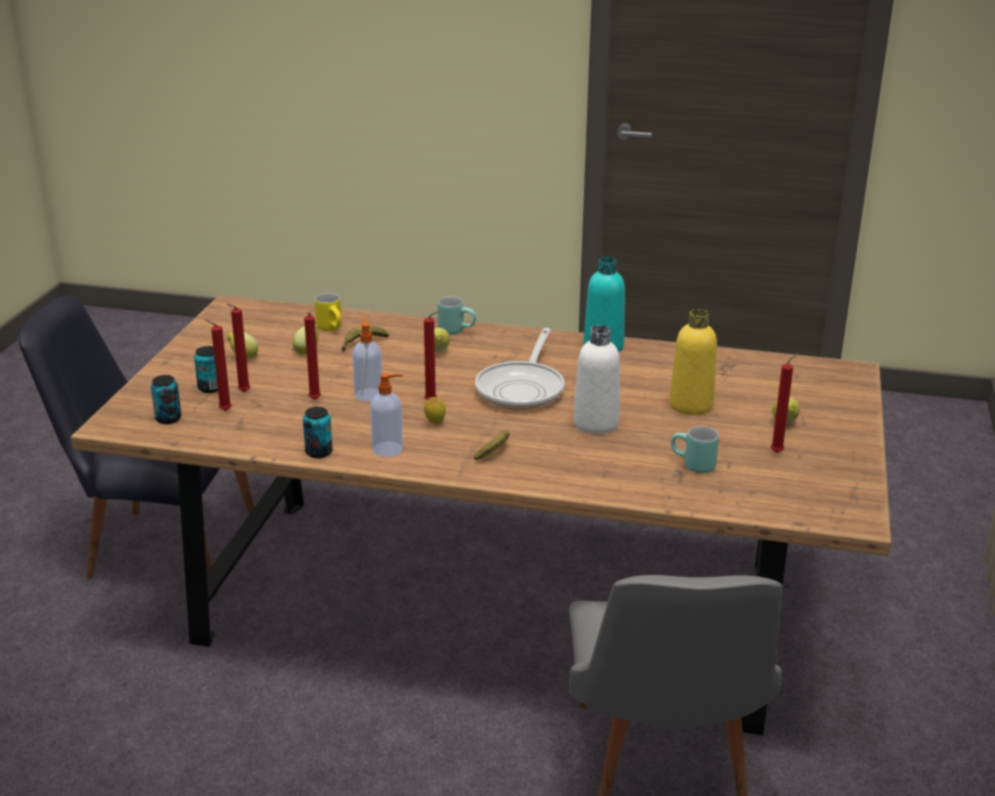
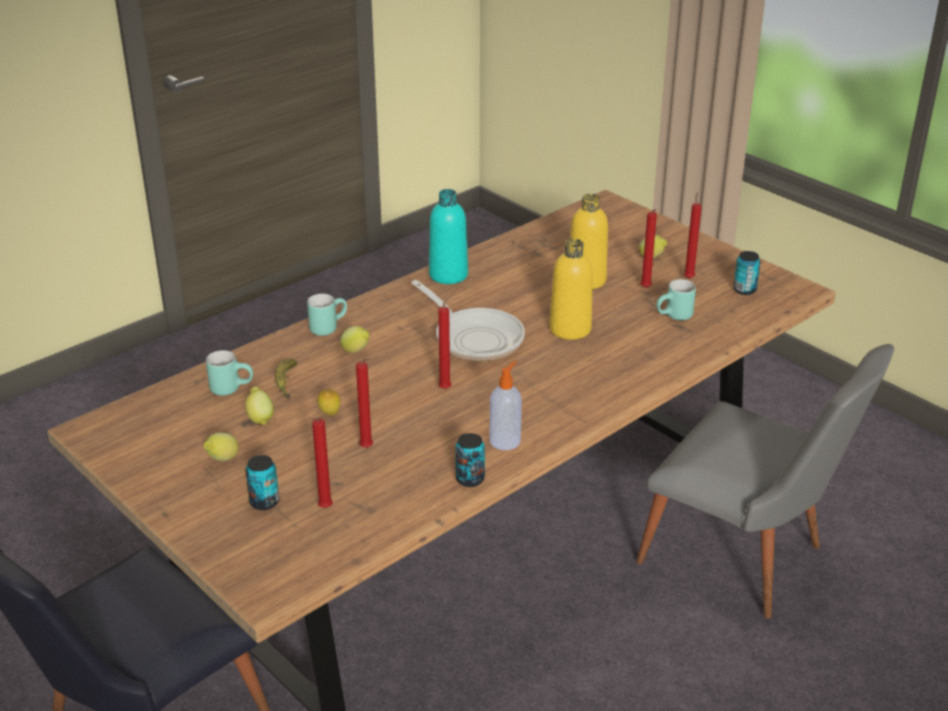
camera: 55 degrees left, 5 degrees up
(168, 418) = (298, 549): can -> can (744, 290)
(242, 392) = (299, 485): red candle -> red candle (646, 288)
(333, 329) = (232, 388): yellow mug -> turquoise mug
(368, 394) = (392, 415): soap dispenser -> none
(435, 423) = (485, 401): lemon -> lemon (330, 414)
(495, 451) = (563, 390): banana -> none
(596, 424) = (570, 329): white bottle -> yellow bottle

